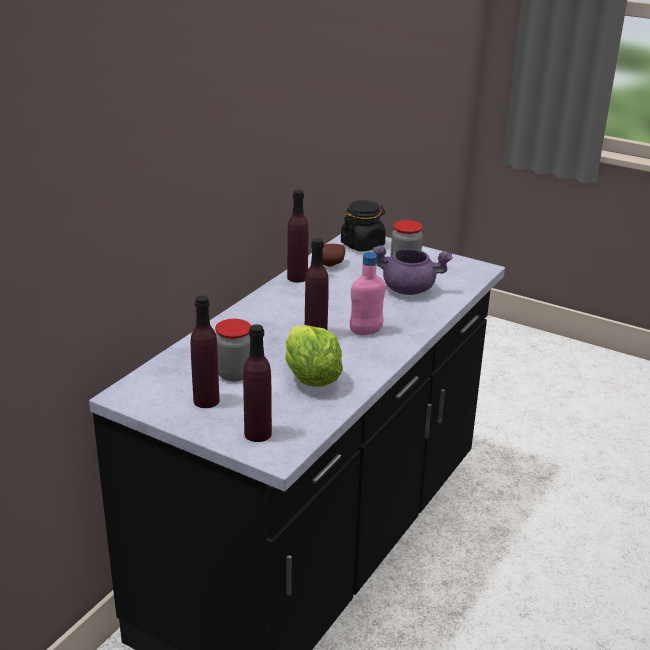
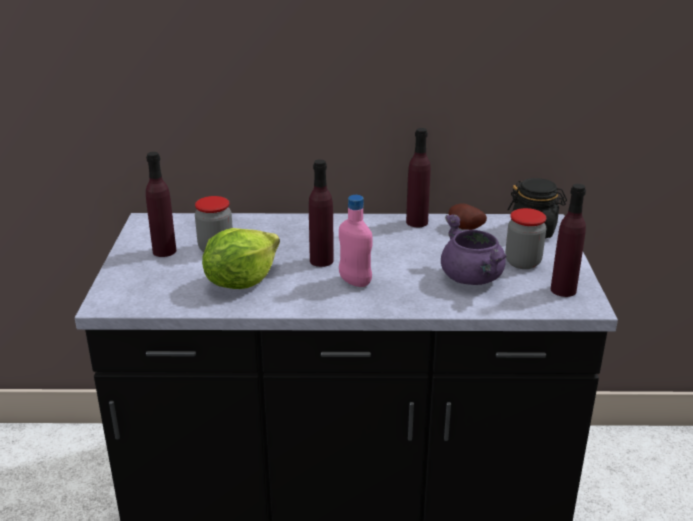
camera: 60 degrees right, 0 degrees up
(258, 434) = (132, 286): purple bottle -> purple bottle (563, 290)

